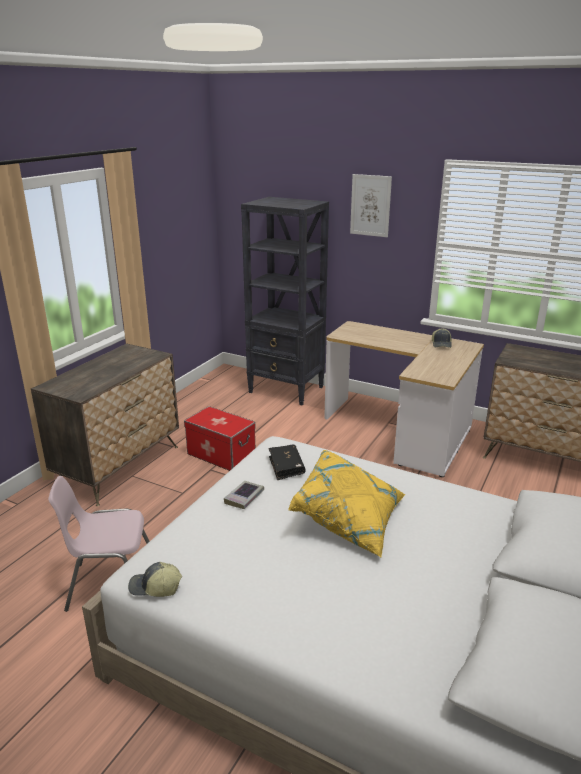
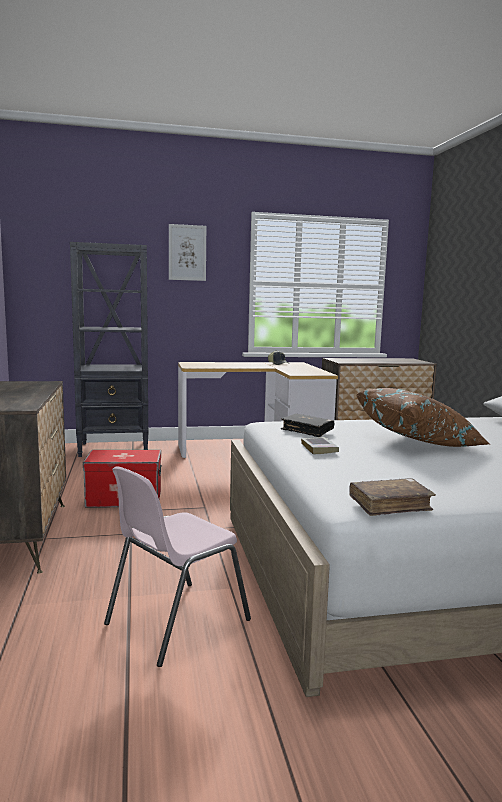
camera: 40 degrees left, 15 degrees down
(155, 588) = (390, 505): cap -> brown book
(349, 520) = (418, 441): yellow pillow -> brown pillow

